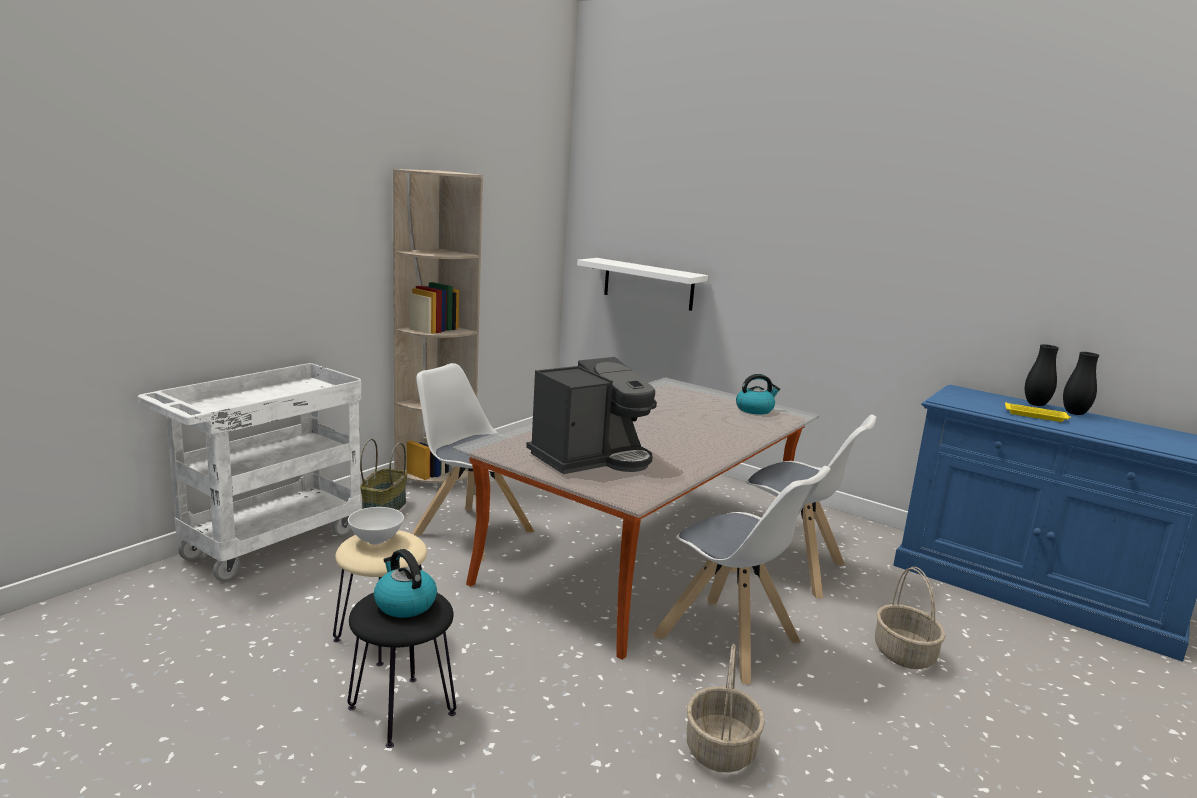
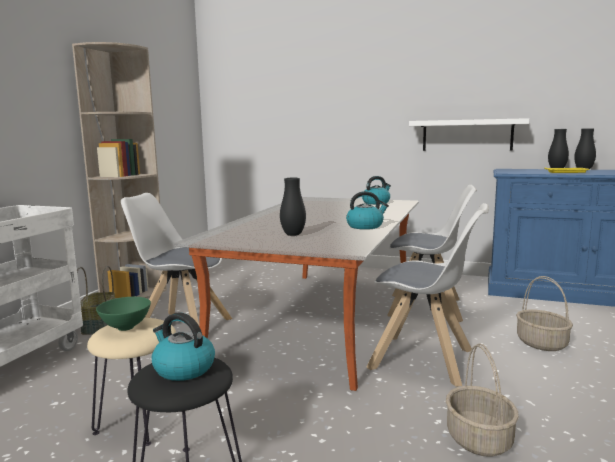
camera: 15 degrees left, 5 degrees down
(375, 541) = (125, 327): white bowl -> green bowl
(591, 458) = (293, 234): coffee machine -> black vase
(648, 284) = (269, 138): white shelf -> white shelf (467, 135)
(691, 458) = (365, 226): none -> kettle

